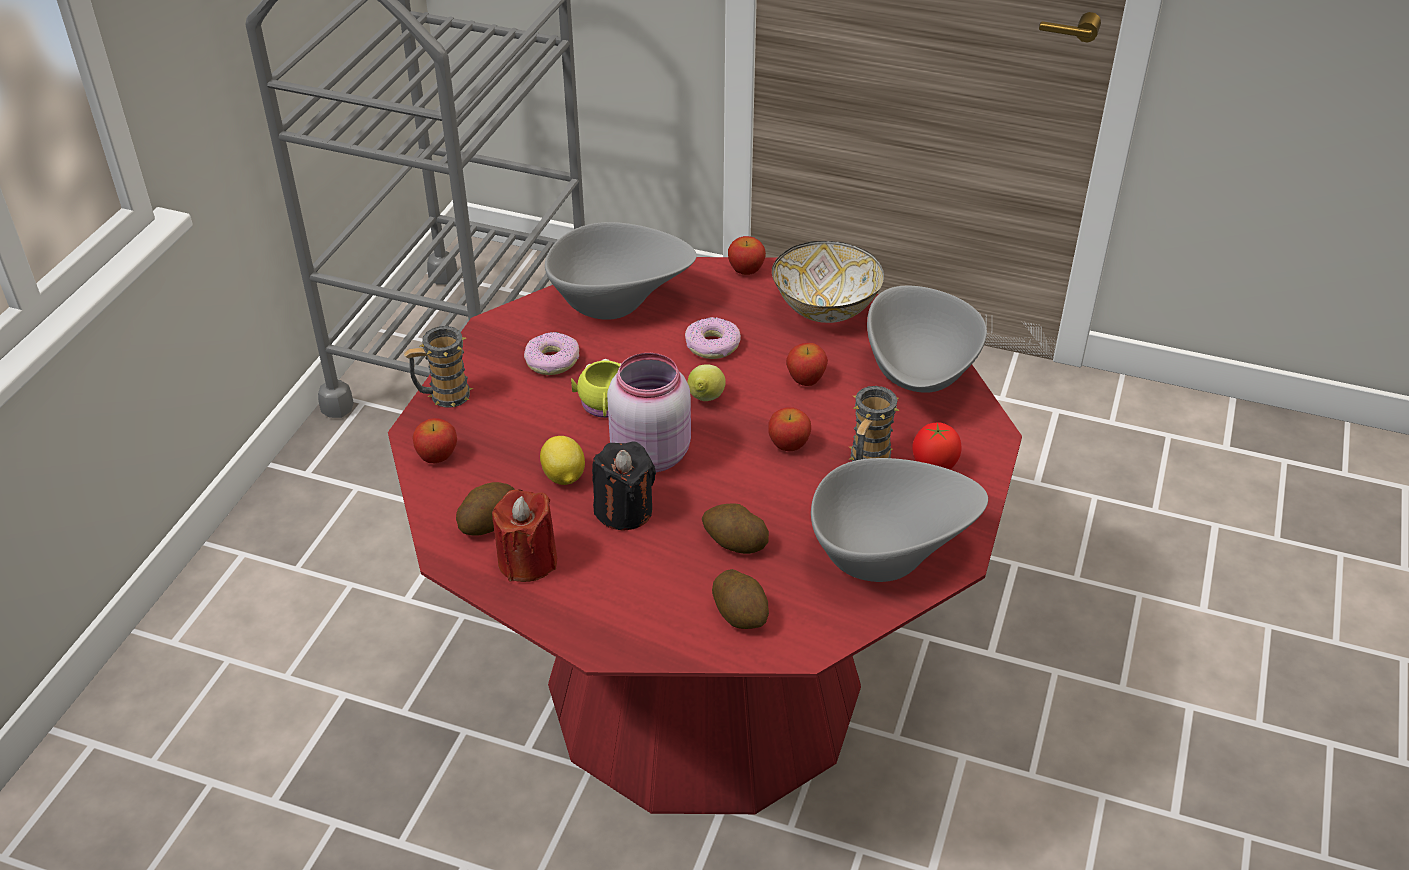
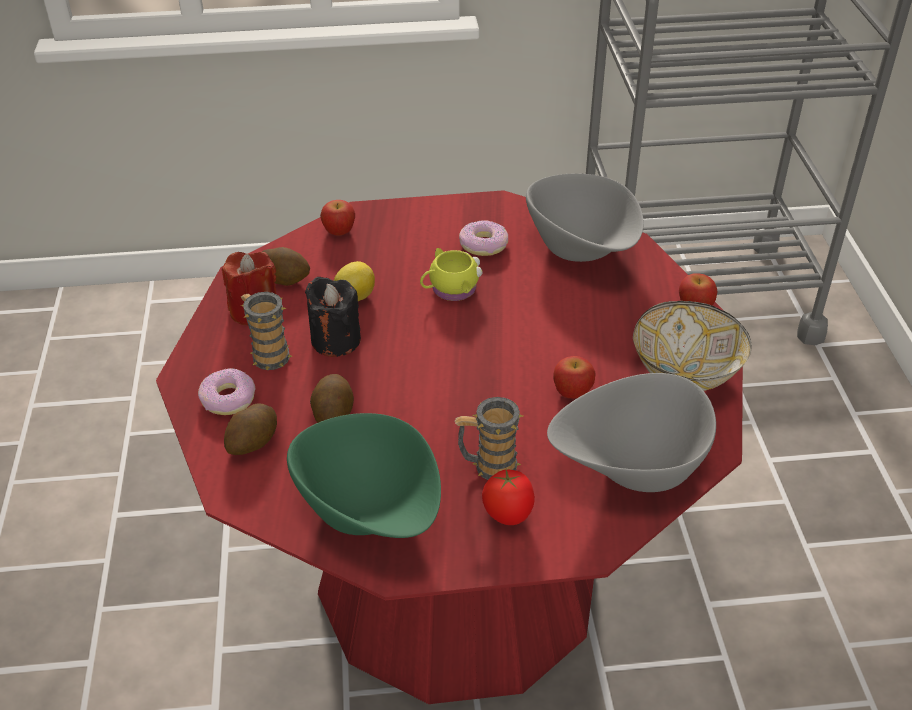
camera: 65 degrees right, 0 degrees up
(443, 396) = (404, 210): mug -> mug (267, 353)
(649, 452) = (411, 331): pink jar -> none
(705, 400) = (498, 340): lemon -> none
(712, 345) = (572, 321): donut -> donut (228, 399)
(788, 445) = (475, 408): apple -> none
(888, 554) = (372, 516): grey bowl -> green bowl

